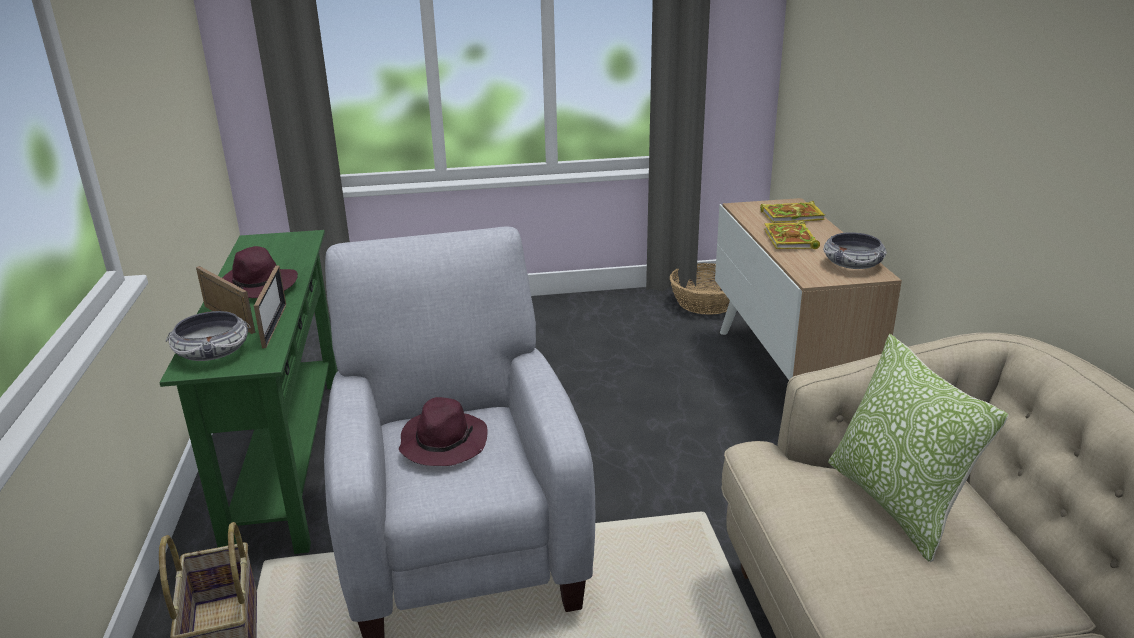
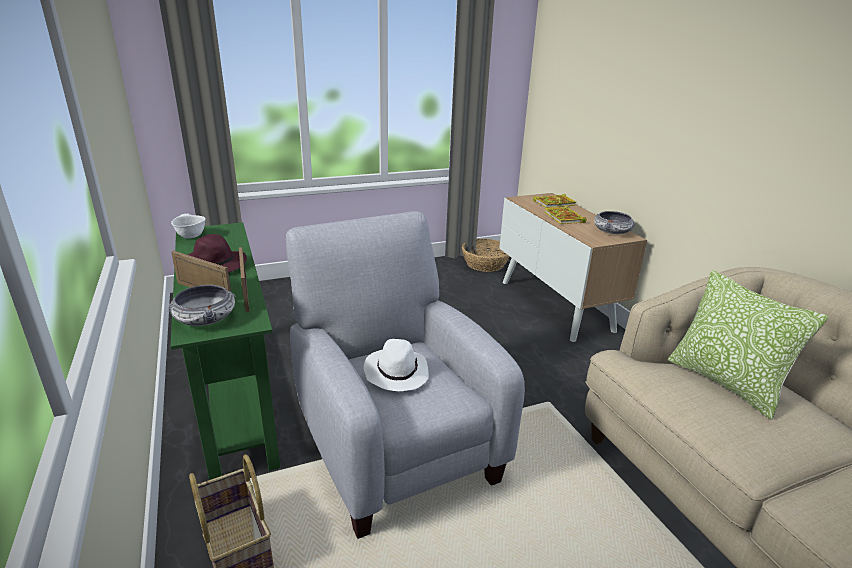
camera: 15 degrees left, 0 degrees up
(250, 246) = (190, 236): none -> white bowl
(443, 443) = (396, 373): purple hat -> white hat

